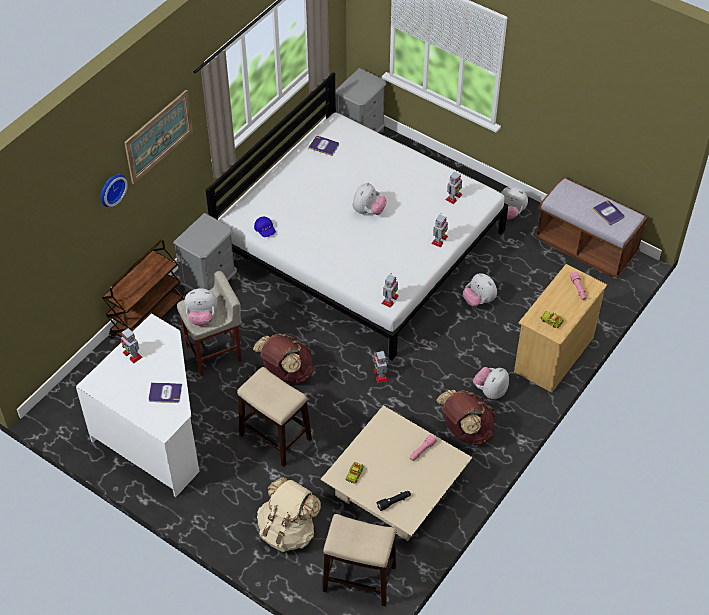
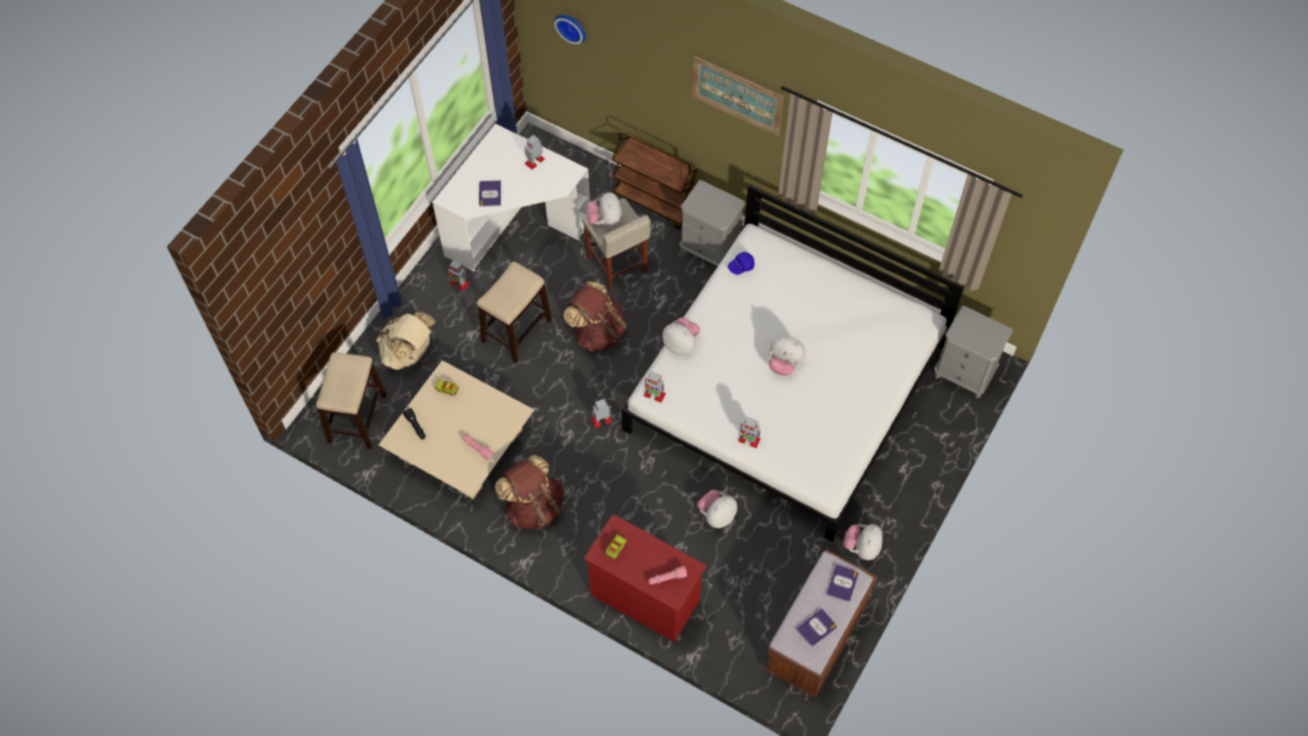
camera: 85 degrees right, 10 degrees up
(111, 189) = (668, 73): wall clock -> wall clock (572, 27)
(324, 146) = (881, 310): book -> book (842, 583)
(453, 197) = (820, 452): toy robot -> toy robot (459, 283)
(490, 391) = (588, 530): plush toy -> plush toy (681, 344)
(553, 355) = (644, 597): beige dresser -> red dresser

